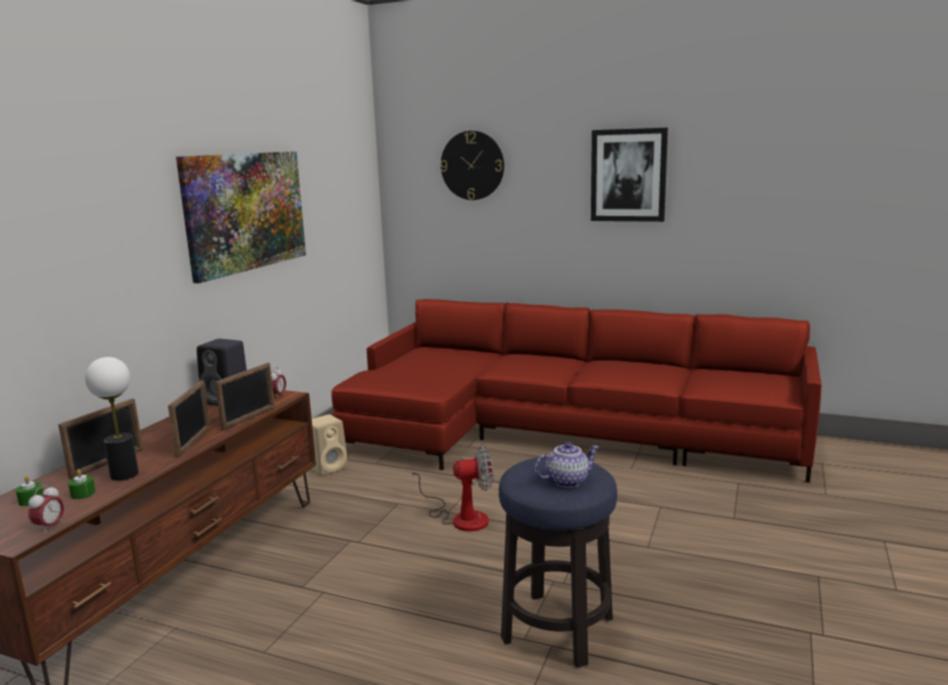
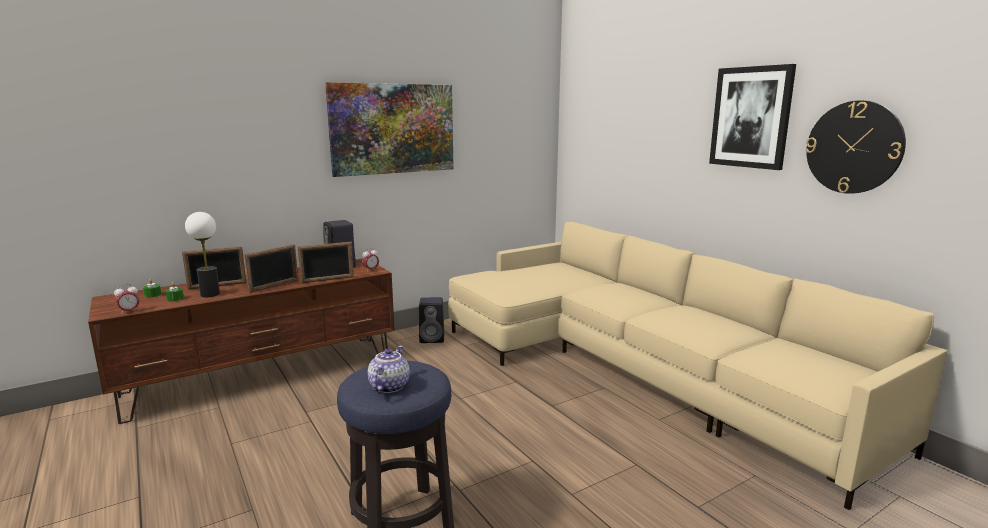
camera: 35 degrees right, 0 degrees up
(329, 467) = (433, 338): beige speaker -> black speaker
(461, 517) = (462, 406): fan -> none
(472, 165) = (621, 104): wall clock -> wall clock (853, 147)
(557, 434) = (632, 367): red sofa -> beige sofa
(567, 481) = (388, 386): teapot -> teapot turned 90 degrees counterclockwise

